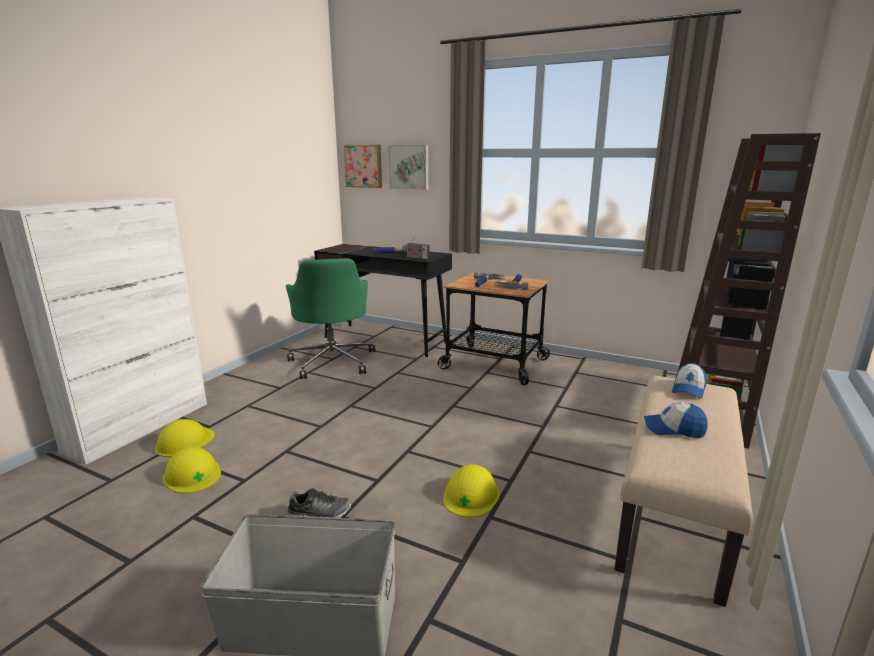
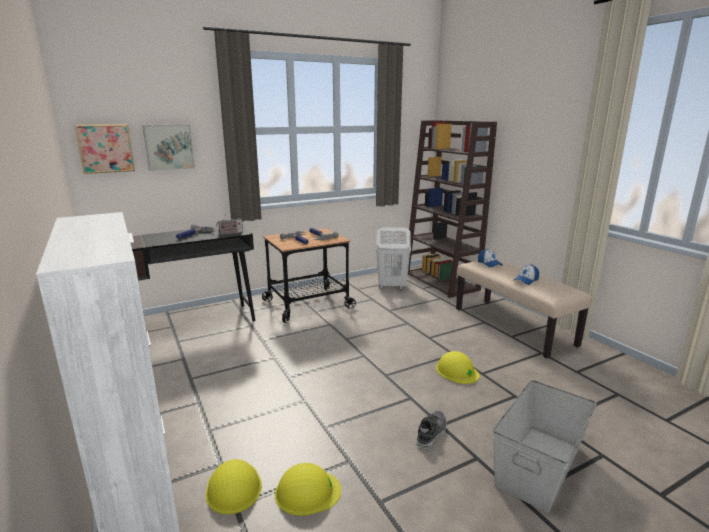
camera: 55 degrees left, 0 degrees up
(333, 361) = (189, 360): green office chair -> none
(621, 386) = (391, 286): none -> white laundry basket

